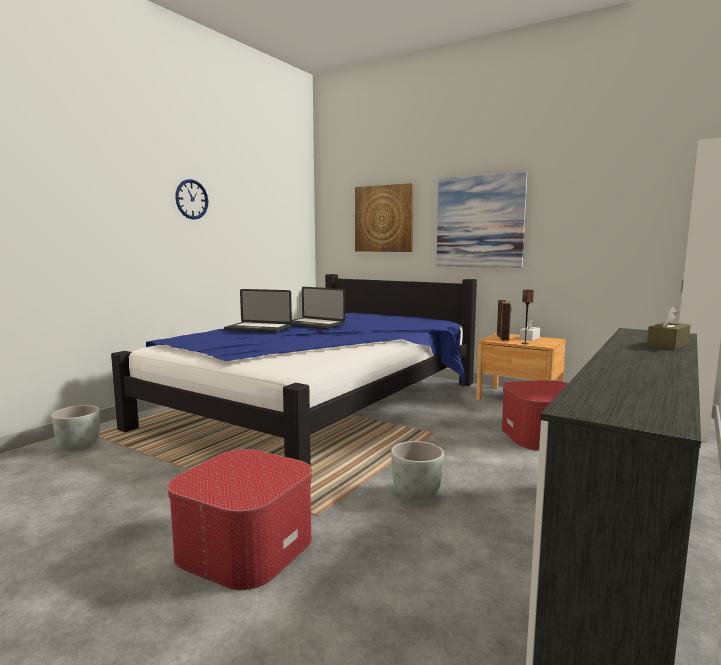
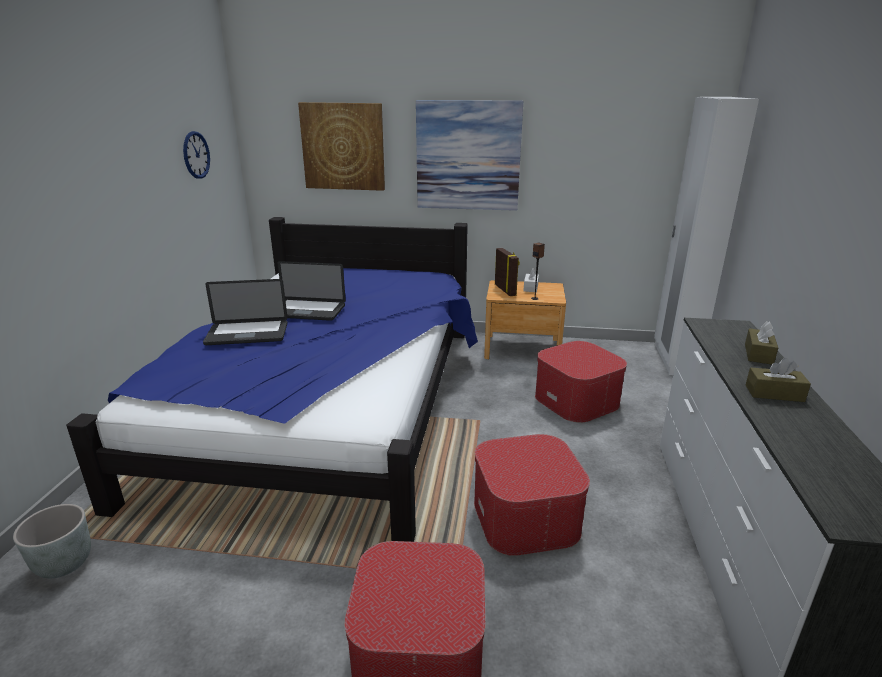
camera: 25 degrees left, 15 degrees up
(191, 199) = (97, 155): wall clock -> wall clock (196, 155)
(416, 495) = (526, 516): grey planter -> ottoman
(641, 359) = (774, 393): none -> brown tissue box

